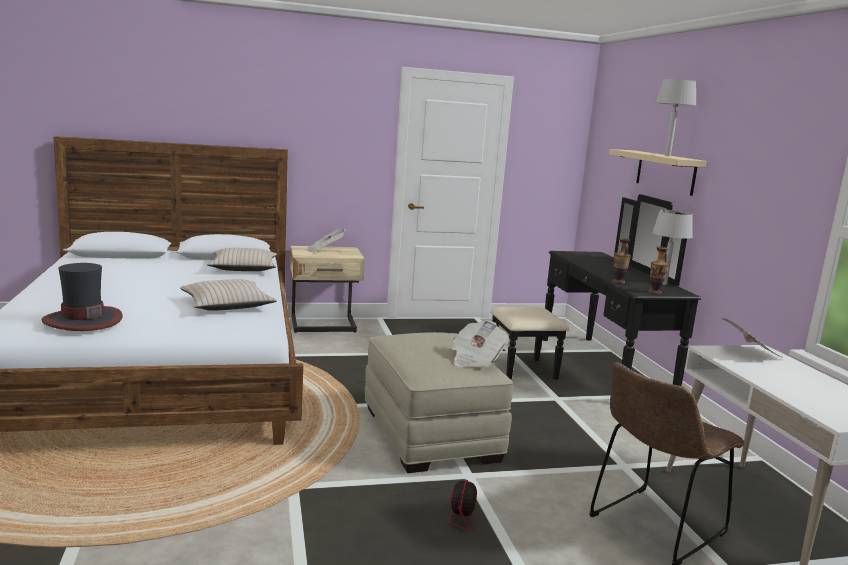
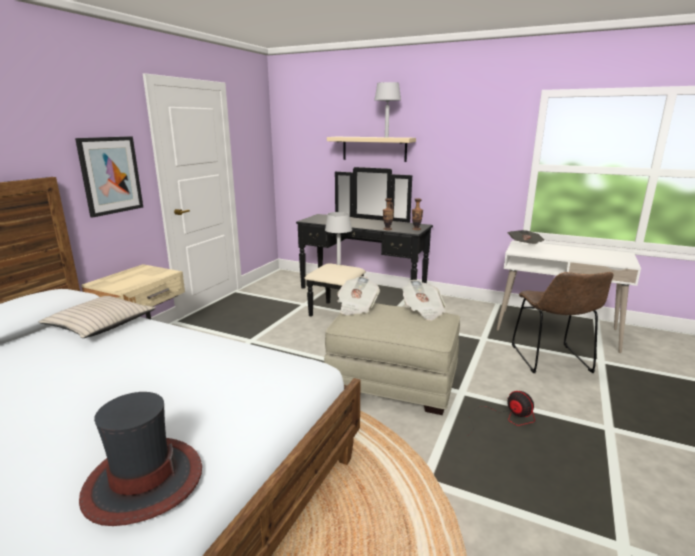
camera: 50 degrees left, 5 degrees up
(227, 305) = (210, 365): beige pillow -> none
(324, 251) = (129, 277): newspaper -> newspaper (356, 307)
(343, 157) = (110, 175): none -> picture
(664, 284) = (402, 223): grey table lamp -> grey table lamp (339, 264)

